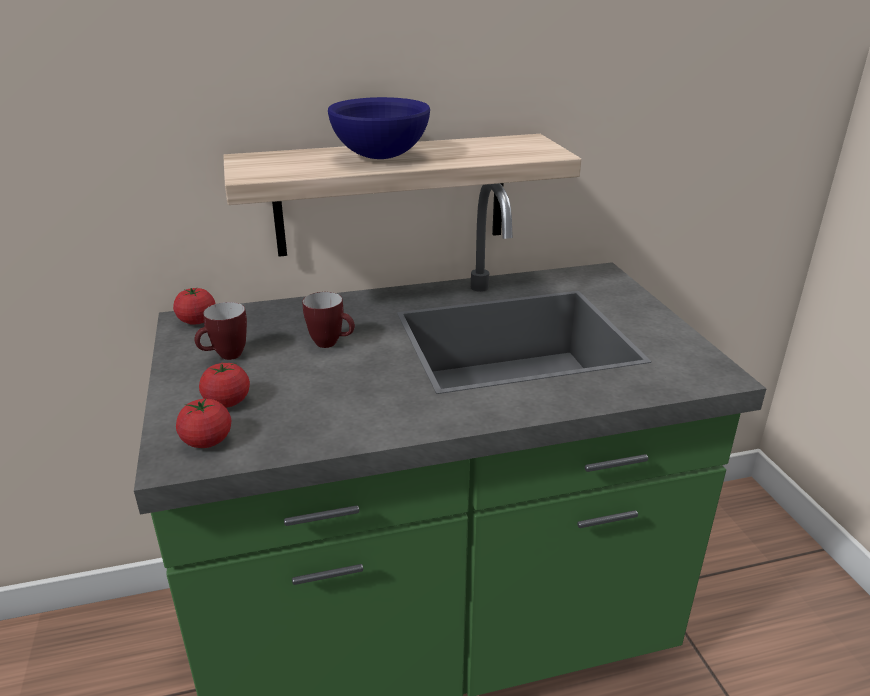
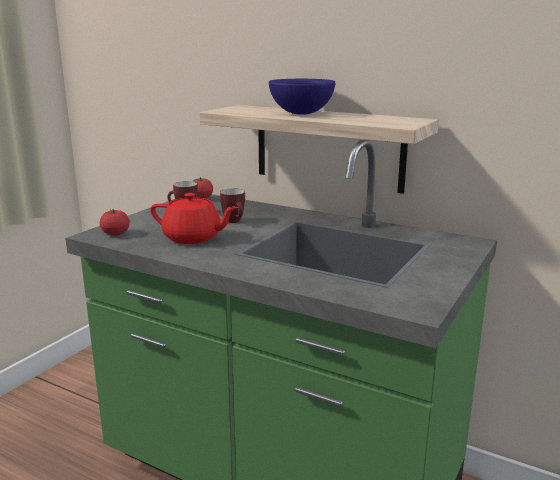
camera: 45 degrees right, 10 degrees down
(227, 402) = (149, 225): tomato -> none
(335, 394) = (193, 238): none -> red teapot

